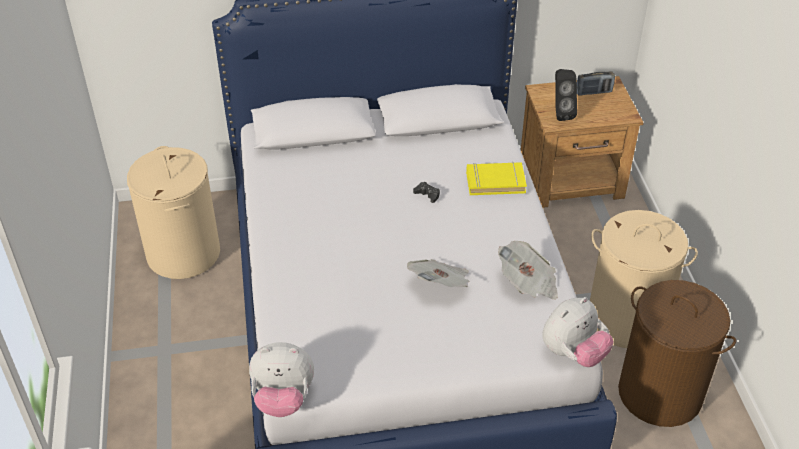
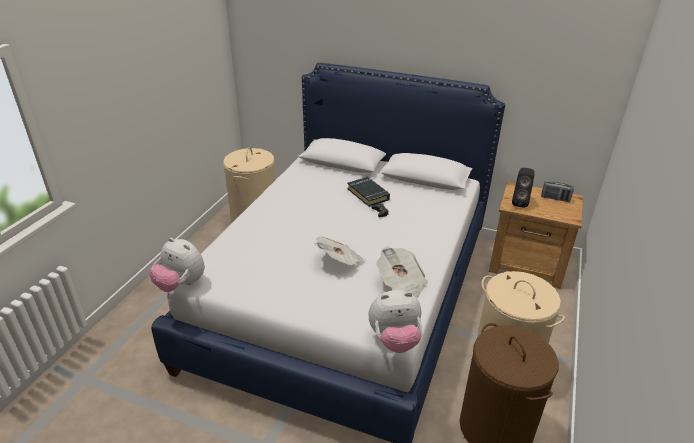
camera: 30 degrees right, 10 degrees down
(391, 172) = (368, 194): none -> black book
(495, 182) = (432, 220): yellow book -> none

